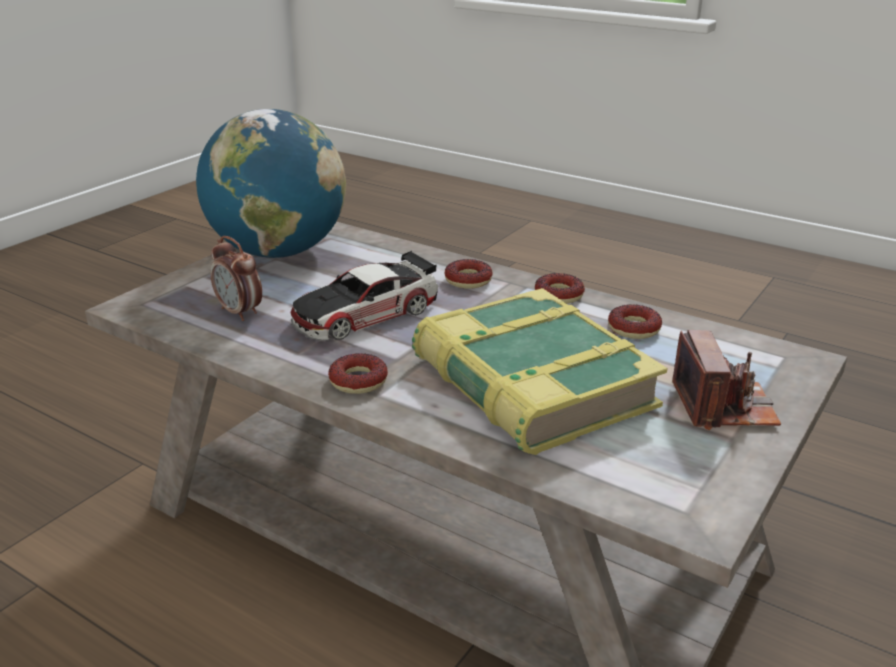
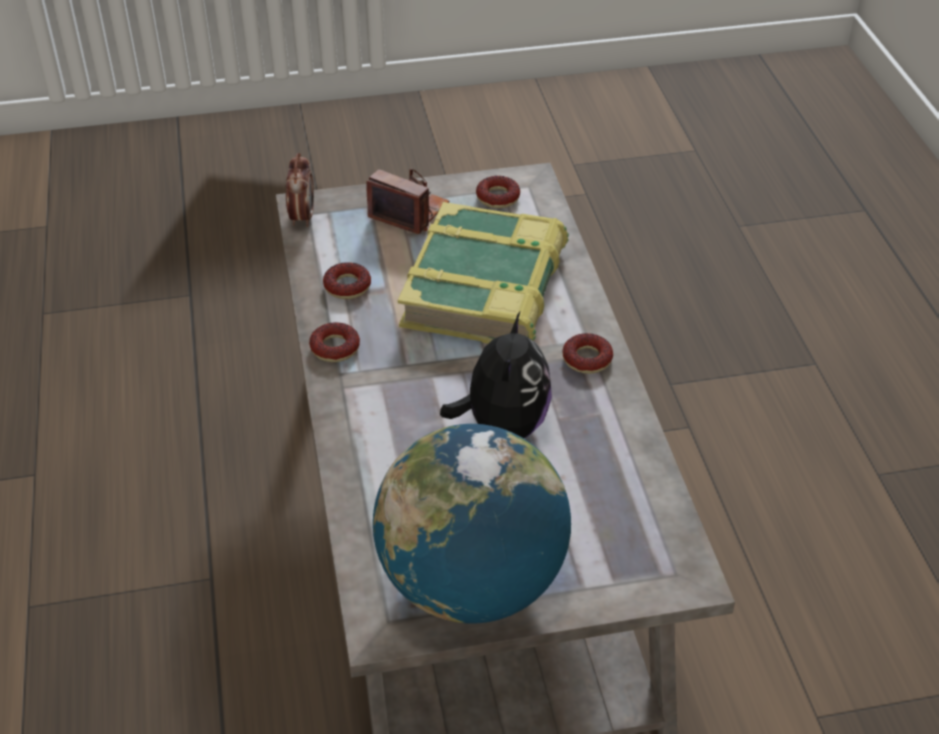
camera: 135 degrees left, 15 degrees up
(240, 312) = (600, 496): alarm clock -> alarm clock (302, 217)
(365, 313) = (502, 426): toy car -> plush toy
(468, 280) = (369, 412): donut -> donut (497, 197)
(723, 406) = (409, 212): camera -> camera turned 75 degrees clockwise

